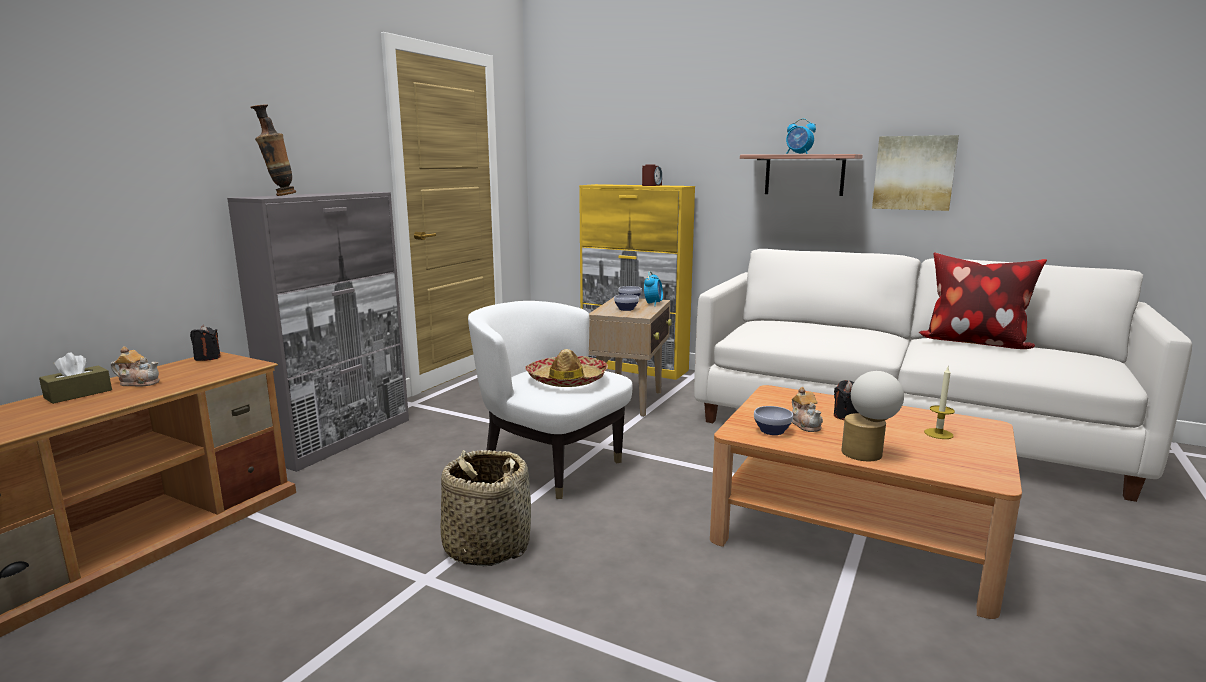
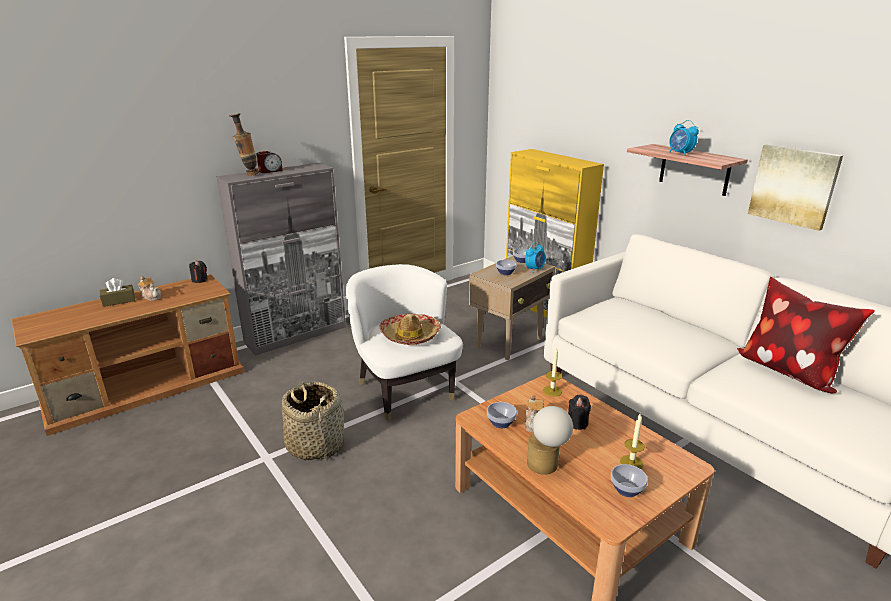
camera: 25 degrees right, 10 degrees up
(651, 185) = (565, 160): alarm clock -> alarm clock (270, 171)
(785, 397) = (552, 391): none -> candle
(967, 453) = (628, 490): none -> bowl

